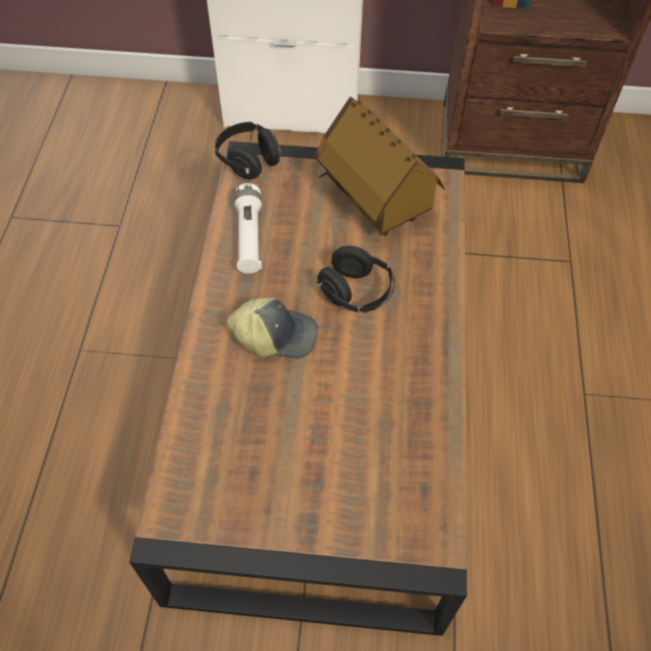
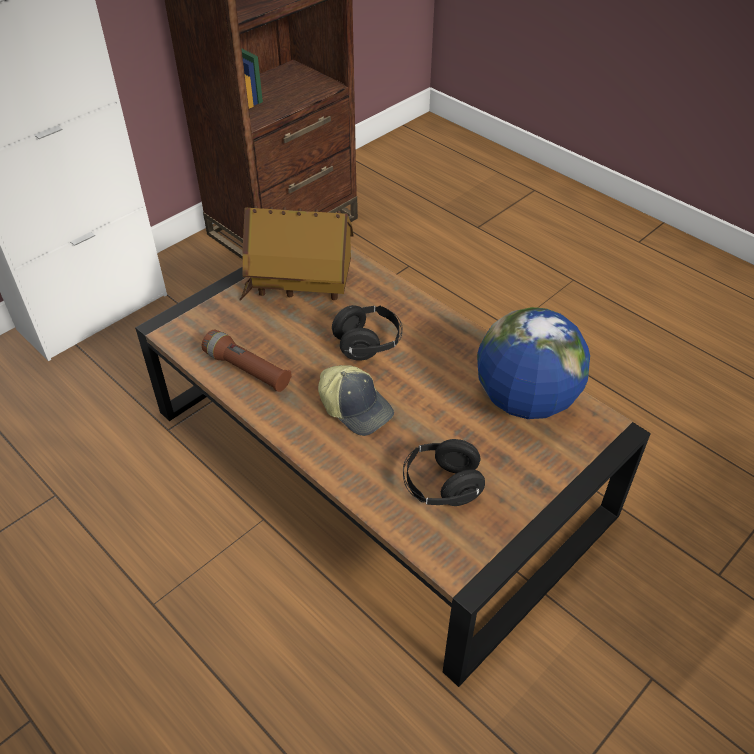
camera: 50 degrees left, 10 degrees down
(248, 161) = (172, 328): black headphones -> black headphones (441, 486)
(249, 236) = (247, 370): white flashlight -> brown flashlight
(275, 335) = (356, 408): cap -> cap turned 90 degrees clockwise
(403, 457) = (525, 401): none -> globe

